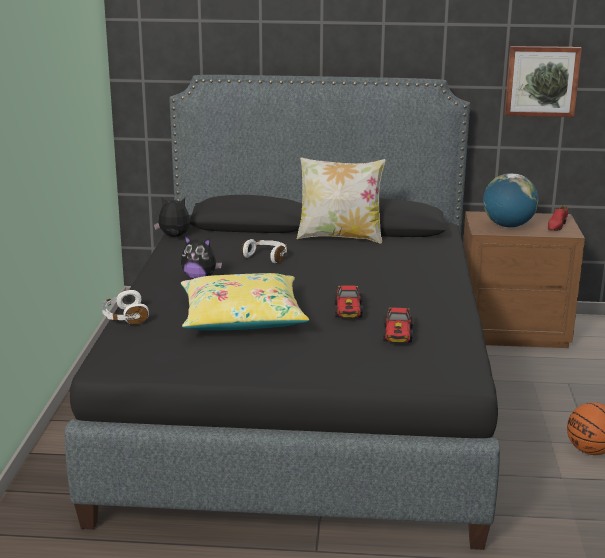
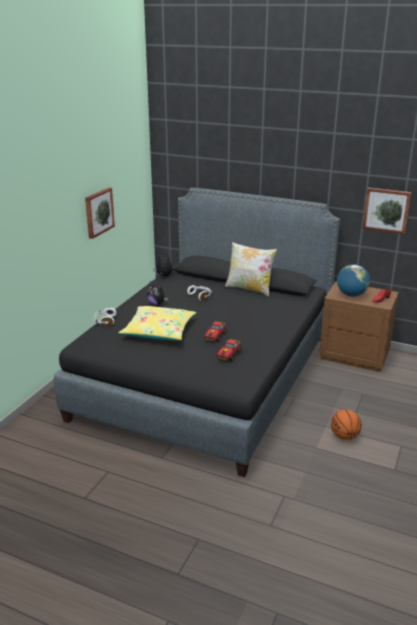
camera: 20 degrees right, 5 degrees up
(56, 120) = (98, 212): none -> picture

